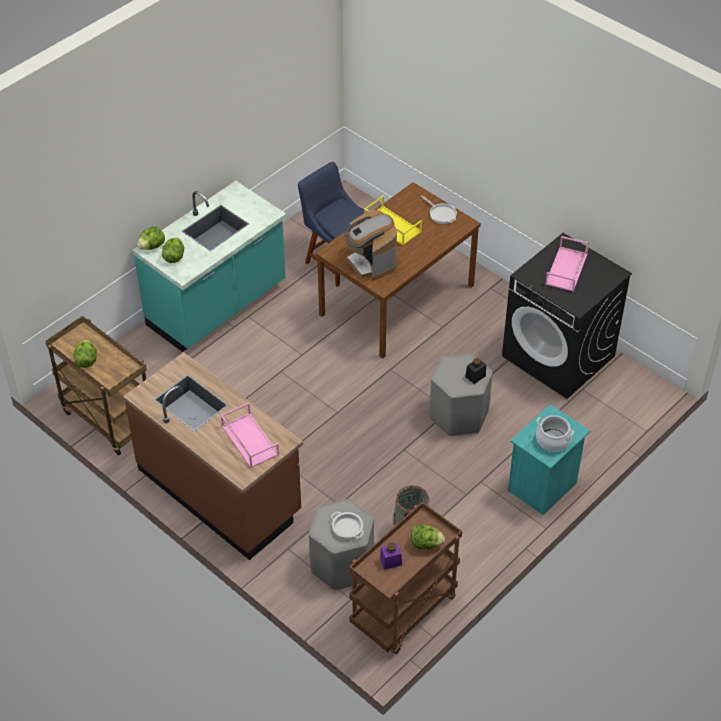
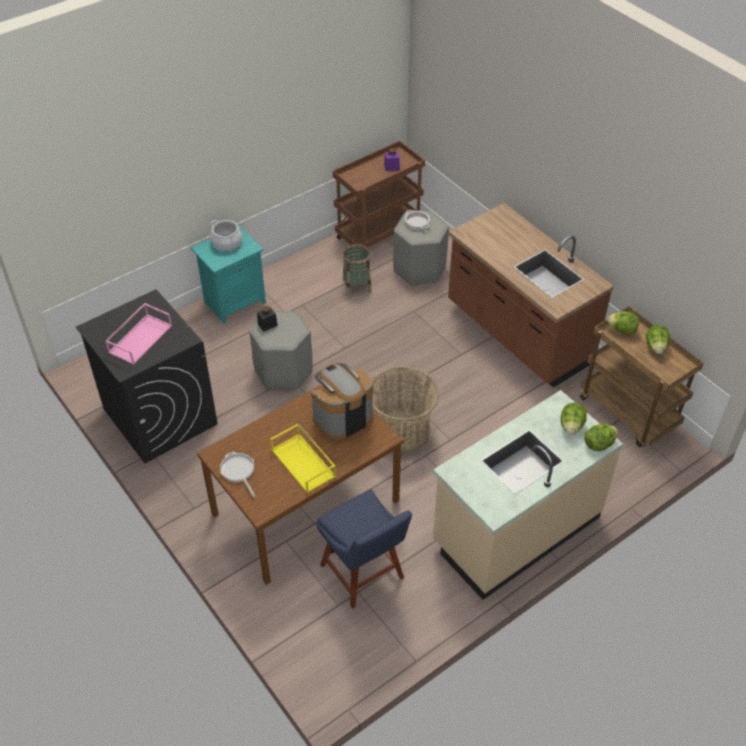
camera: 170 degrees left, 0 degrees up
(217, 306) = (515, 530): turquoise counter -> beige counter
(249, 440) = (496, 236): pink tray -> none
(328, 373) = (401, 431): none -> basket
(370, 262) = (342, 417): coffee machine -> coffee machine turned 105 degrees counterclockwise
(426, 544) = (362, 173): lettuce -> lettuce (622, 330)

